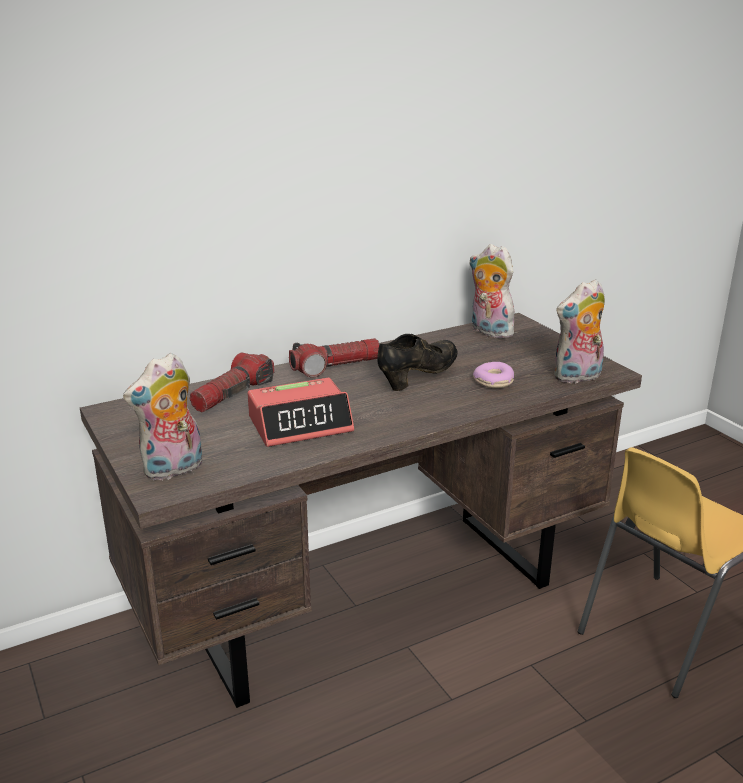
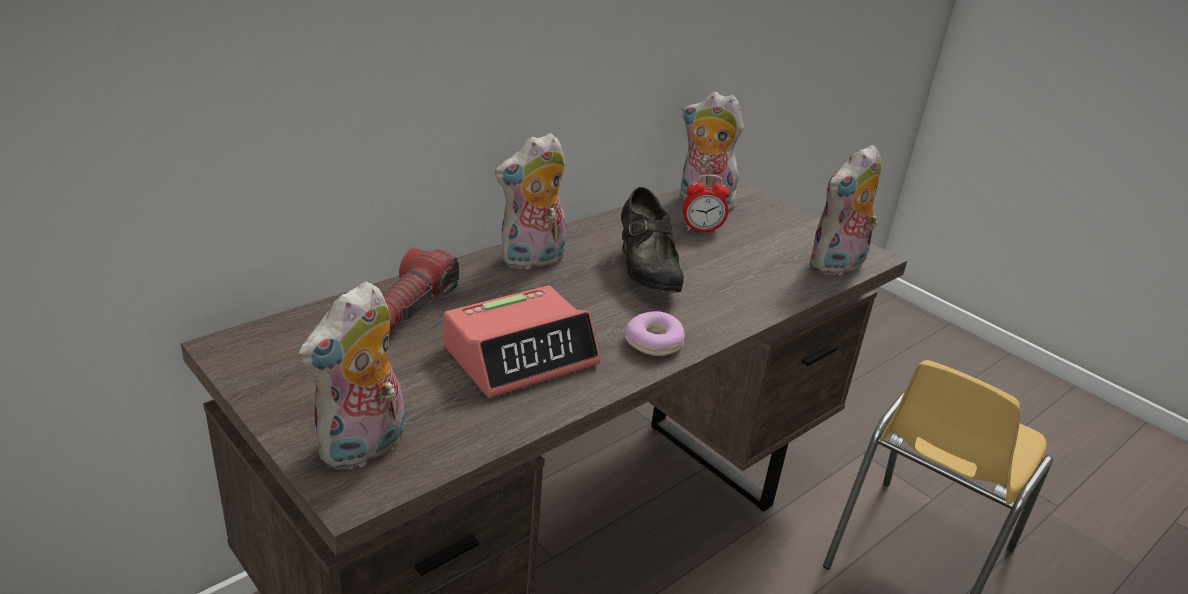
camera: 15 degrees left, 5 degrees up
(335, 367) = (532, 260): flashlight -> plush toy
(418, 377) = (646, 273): black shoe -> black shoe turned 135 degrees clockwise
(477, 350) = (701, 230): none -> alarm clock
(494, 382) = (742, 277): donut -> donut (654, 343)

